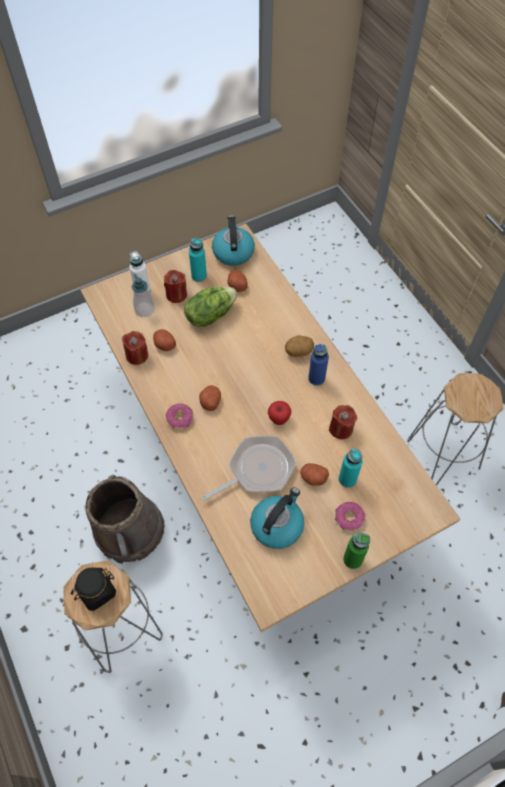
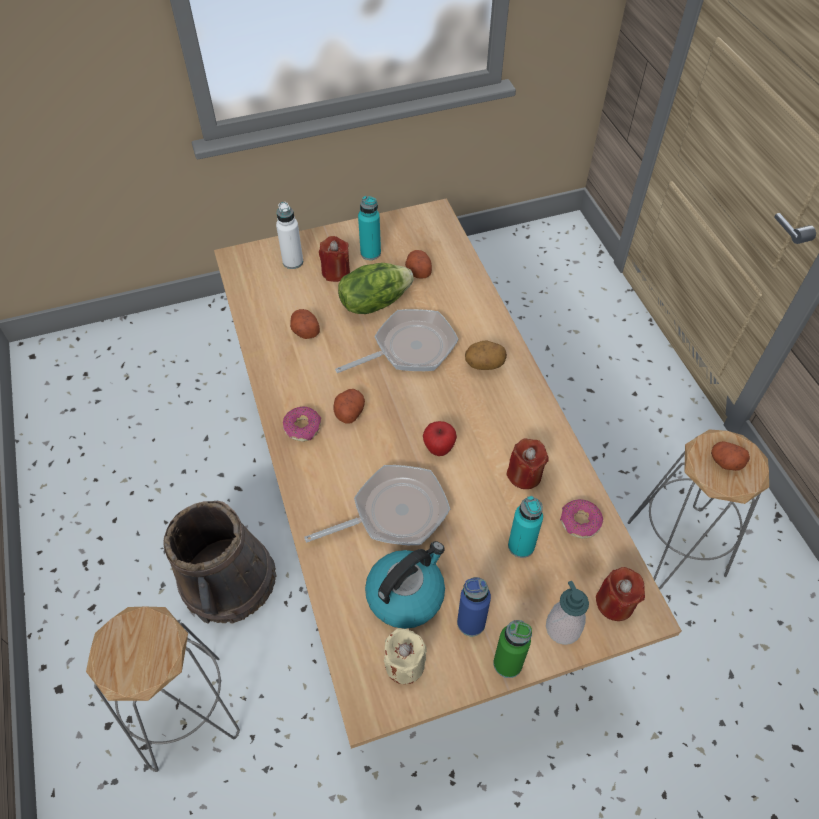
camera: 10 degrees right, 5 degrees down
(96, 591) = (137, 648): black jar -> none
(137, 355) = (265, 339): red candle -> red candle (615, 603)
(144, 310) = (289, 285): soap dispenser -> soap dispenser (563, 628)
(233, 252) = (422, 230): kettle -> none
(243, 347) = (409, 348): none -> frying pan
(285, 572) = (404, 664): none -> beige candle
(313, 478) = (471, 536): potato -> potato (725, 462)
(316, 378) = (502, 402): blue bottle -> blue bottle (471, 622)
(349, 518) = (513, 602): donut -> donut (579, 522)

